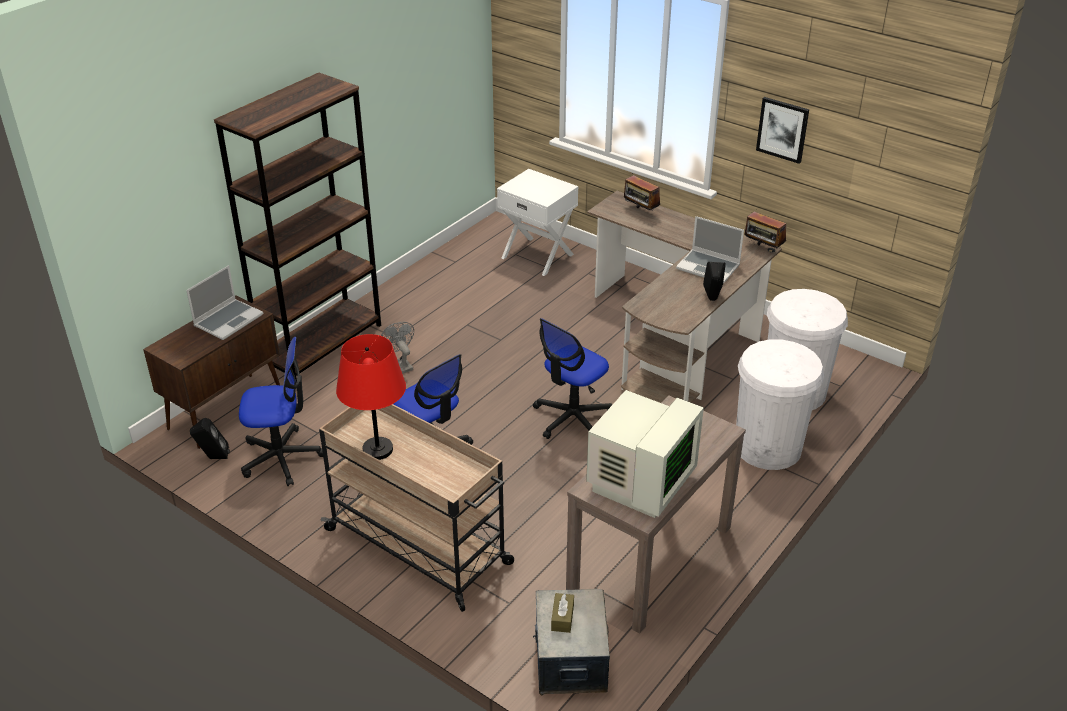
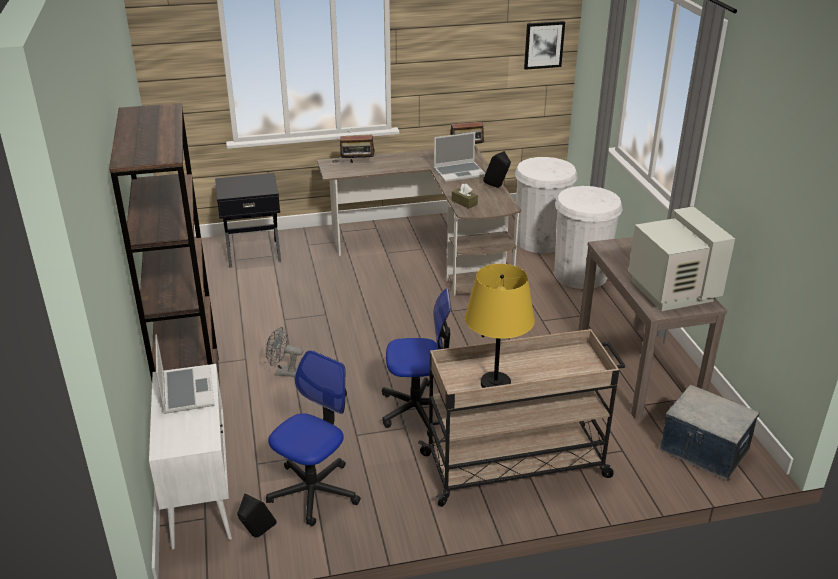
camera: 50 degrees left, 5 degrees down
(226, 410) = (200, 496): brown cabinet -> white cabinet
(378, 449) = (495, 383): red table lamp -> yellow table lamp
(538, 256) = (253, 252): white nightstand -> black nightstand
(562, 617) = (705, 414): brown tissue box -> brown tissue box (464, 202)
(572, 418) = (458, 329): office chair -> none
(782, 129) = (449, 52): picture -> picture (543, 45)

